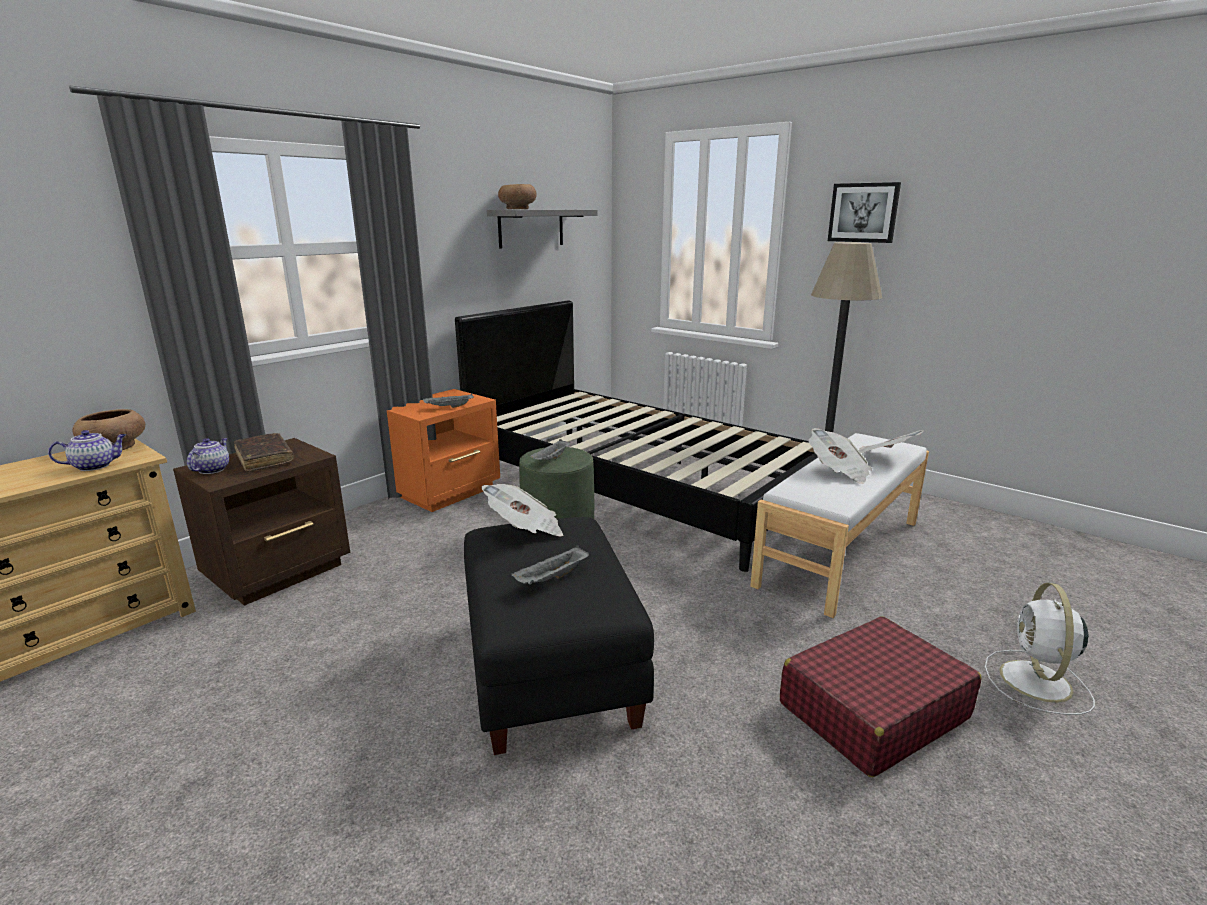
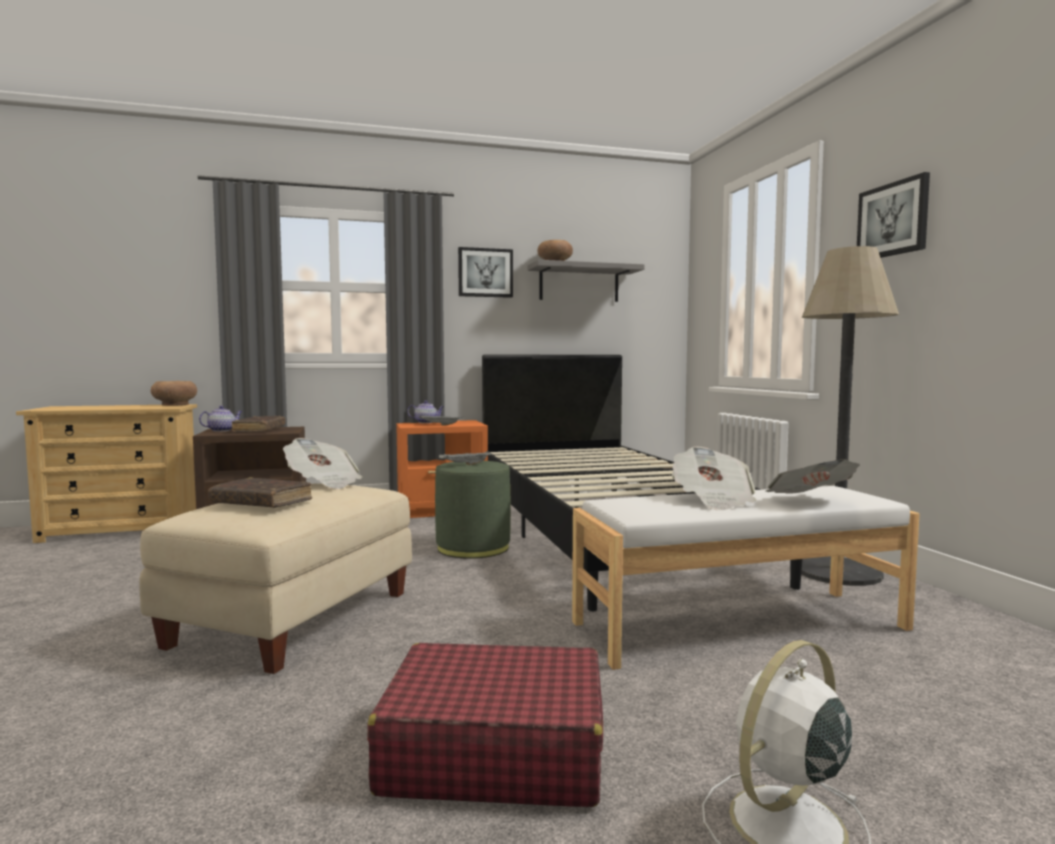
camera: 35 degrees right, 15 degrees down
(95, 466) = (143, 407): teapot -> teapot (426, 422)
(448, 221) = (485, 273): none -> picture
(552, 578) = (261, 503): grey tray -> brown book
(552, 669) = (294, 619): black ottoman -> beige ottoman

